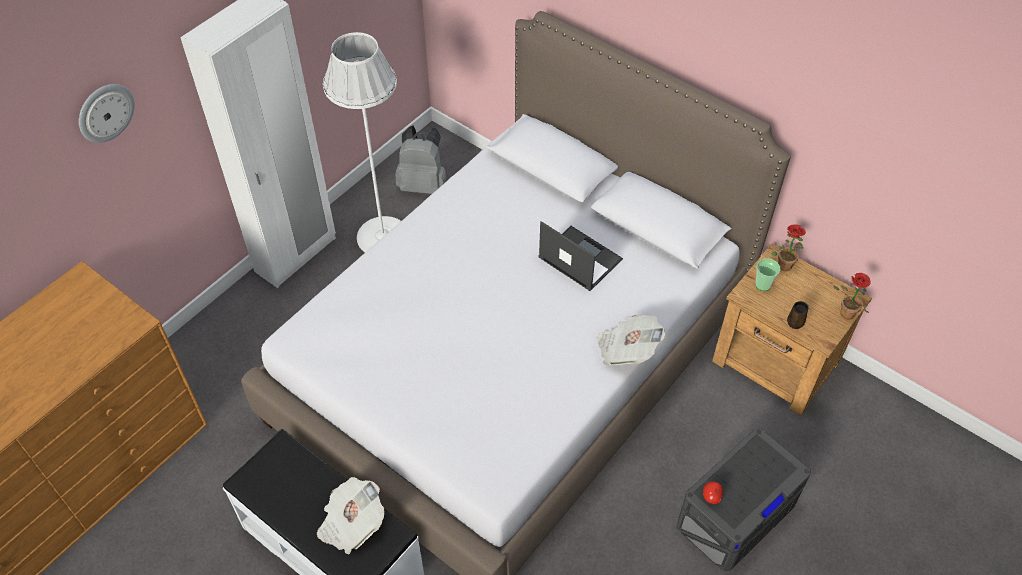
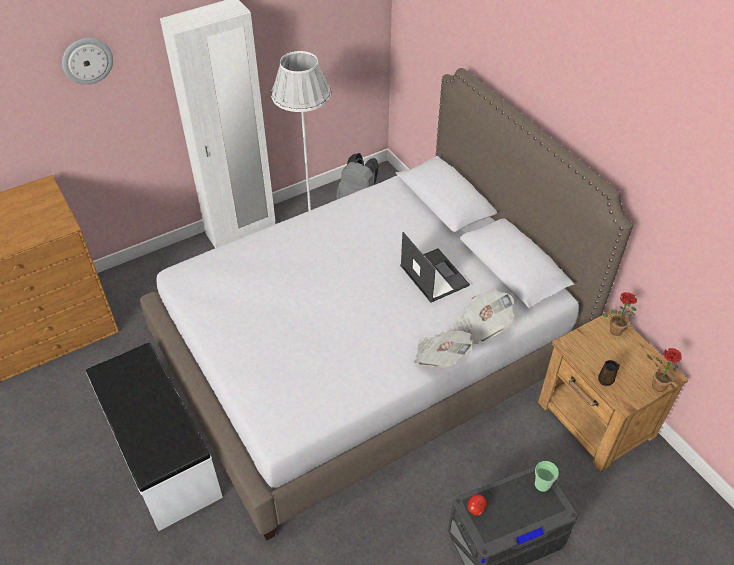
camera: 20 degrees right, 5 degrees down
(351, 523) = (163, 429): newspaper -> newspaper (482, 326)
(763, 285) = (589, 341): cup -> cup (542, 485)

